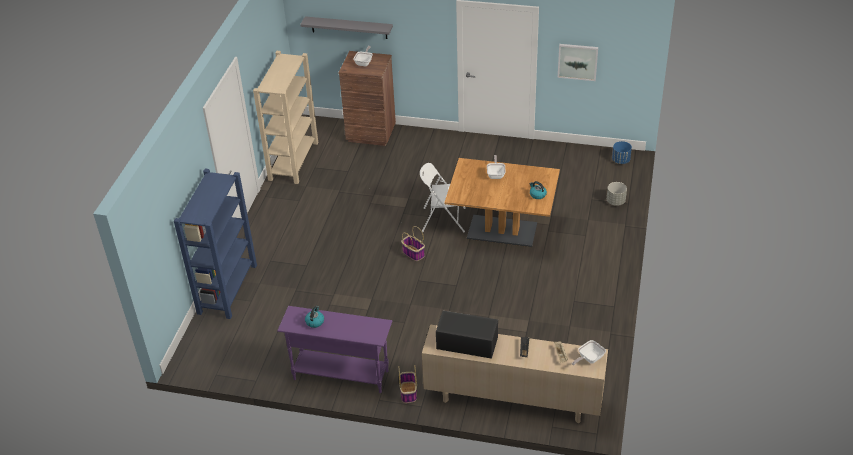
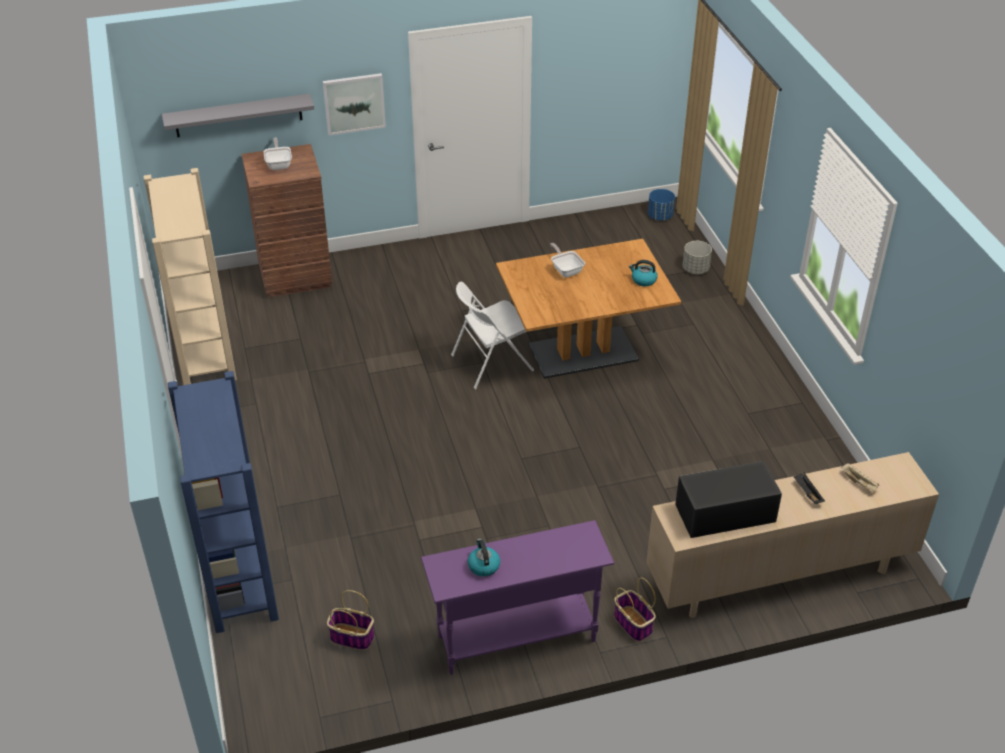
camera: 30 degrees left, 0 degrees up
(413, 253) = (485, 423): basket -> basket (351, 637)
(577, 61) = (588, 88): picture -> picture (354, 103)
(589, 359) = (897, 474): frying pan -> none

